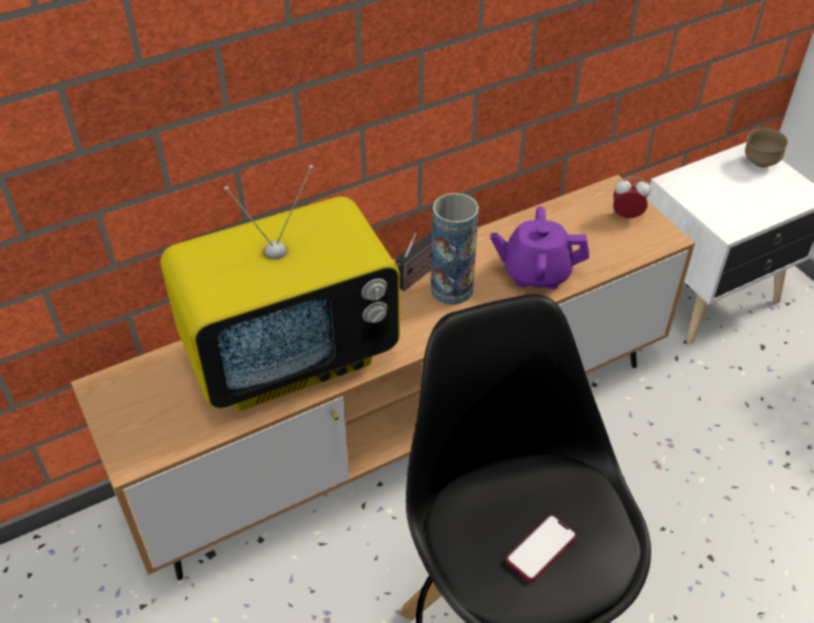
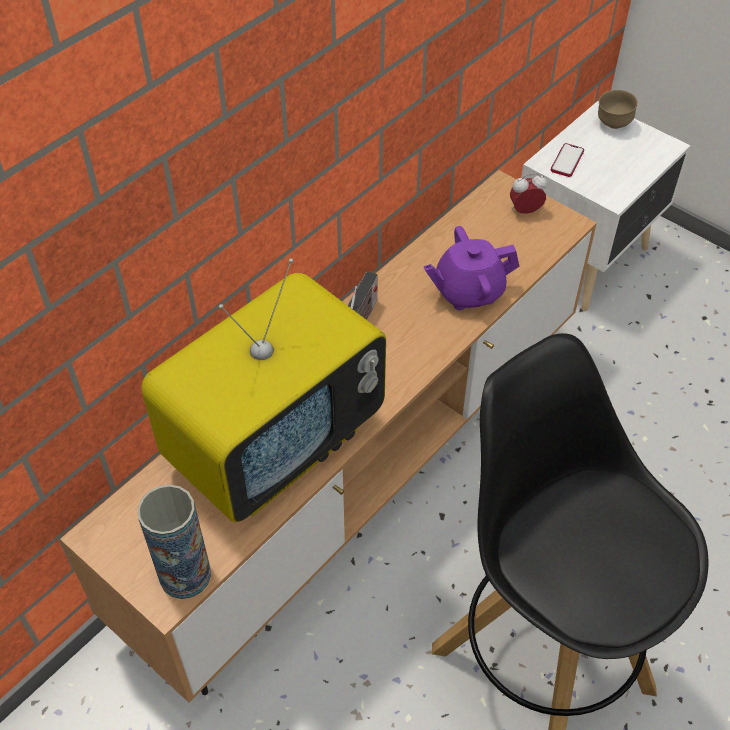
camera: 20 degrees left, 5 degrees up
(451, 289) = (397, 330): vase -> vase (185, 575)
(541, 549) = (614, 563): phone -> phone (567, 161)

